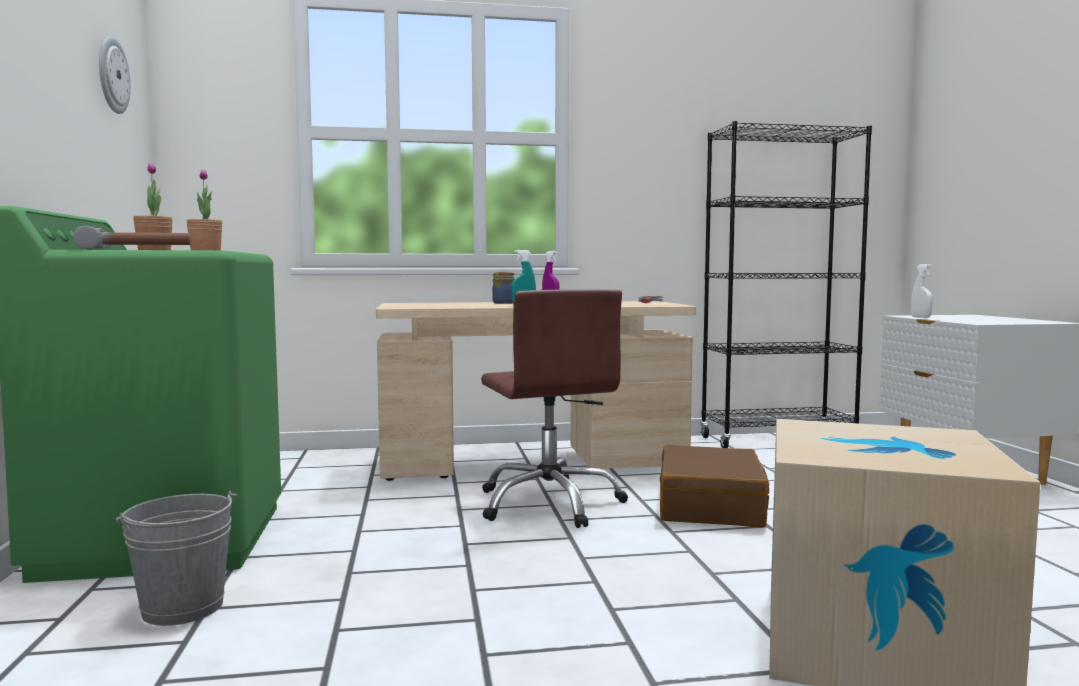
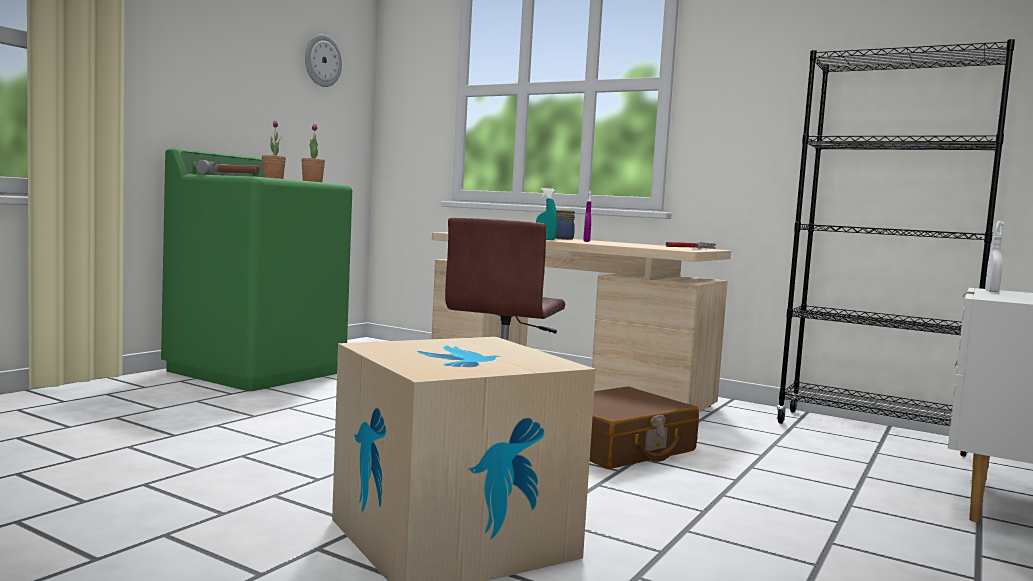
camera: 40 degrees right, 0 degrees up
(182, 608) = (189, 397): grey bucket -> none

